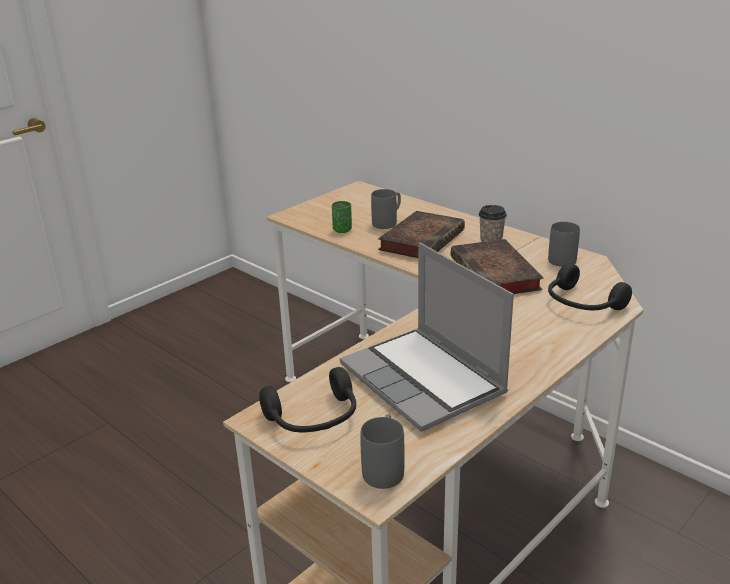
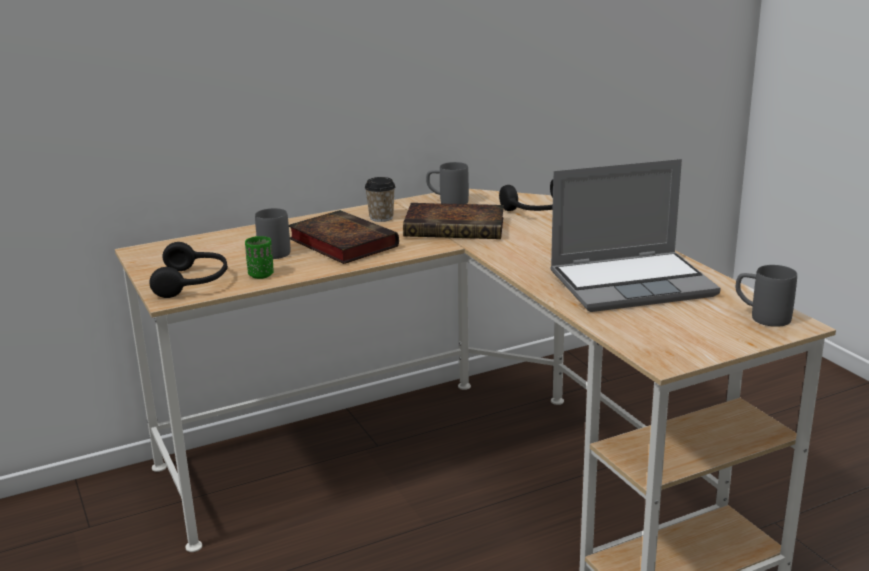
camera: 70 degrees left, 5 degrees down
(314, 418) = (675, 336): black headphones -> black headphones (193, 282)

